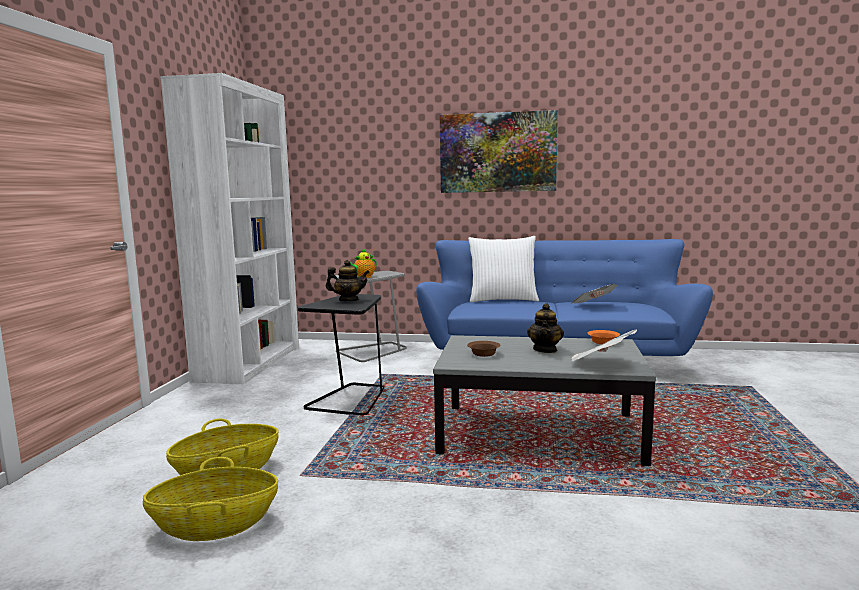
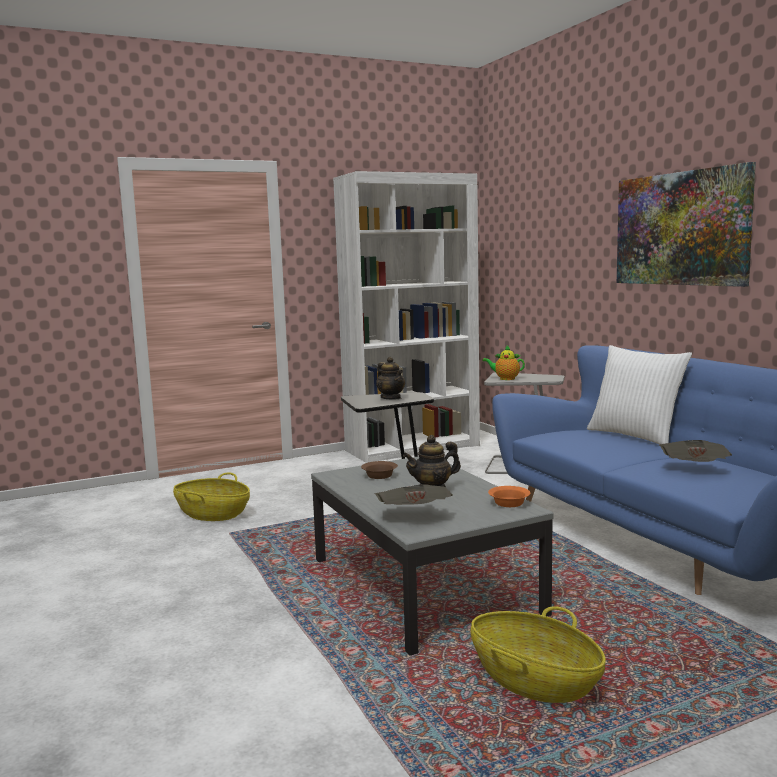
camera: 55 degrees right, 0 degrees up
(215, 525) = (141, 537): basket -> basket (534, 682)

